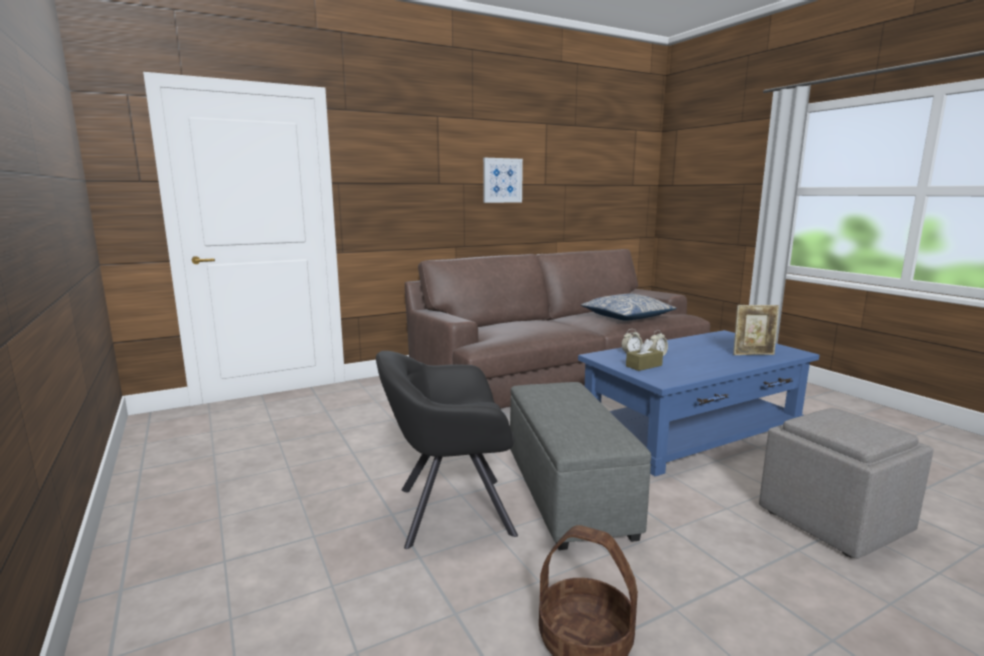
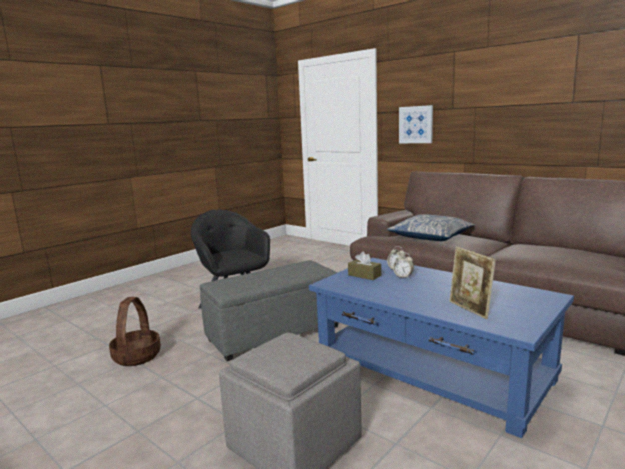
camera: 70 degrees right, 0 degrees up
(502, 180) = (514, 101): picture -> picture (416, 124)
(626, 317) = (545, 256): pillow -> pillow (430, 237)

